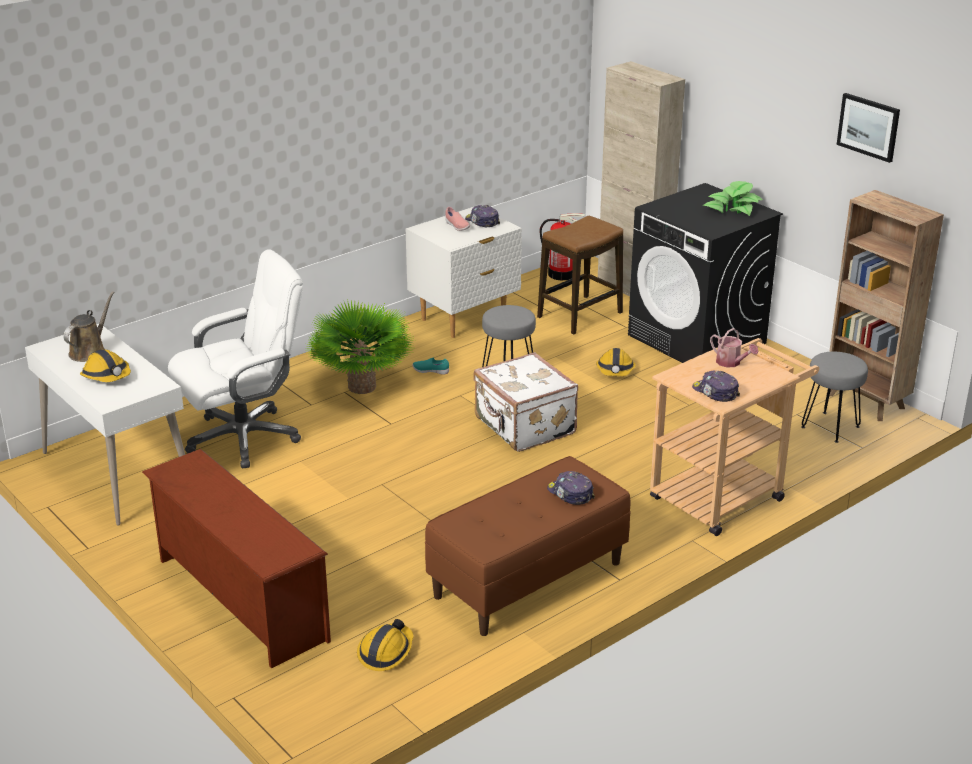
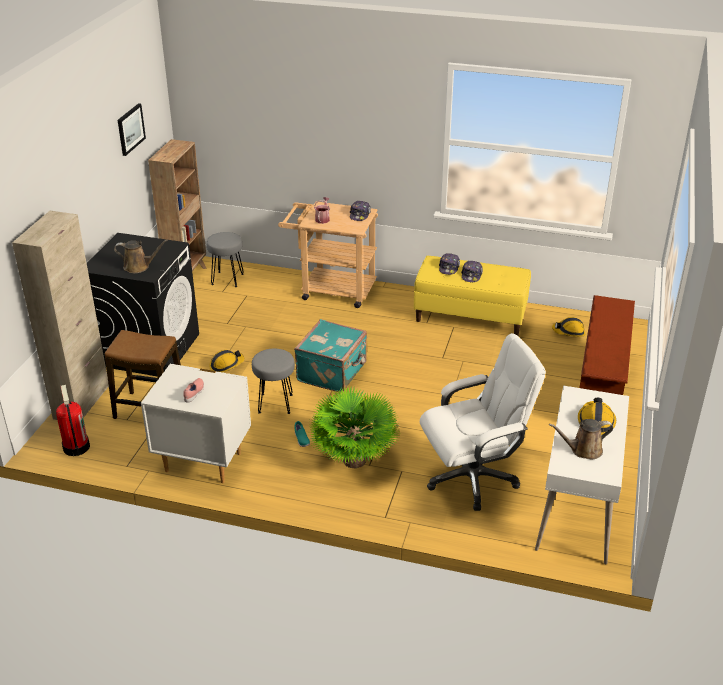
camera: 125 degrees left, 5 degrees up
(244, 437) = (473, 478): white office chair -> white office chair turned 135 degrees clockwise
(482, 222) = (174, 385): cap -> cap (471, 275)
(523, 427) = (333, 372): white suitcase -> turquoise suitcase
(528, 580) = (470, 317): brown bench -> yellow bench
(679, 207) = (139, 267): none -> brown watering can
(732, 208) = (123, 249): potted plant -> none

